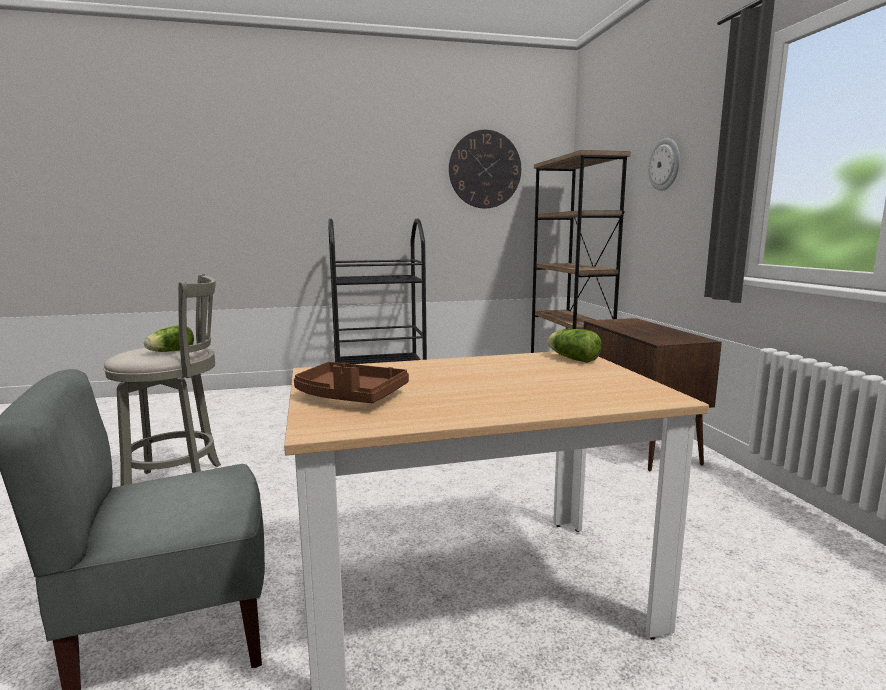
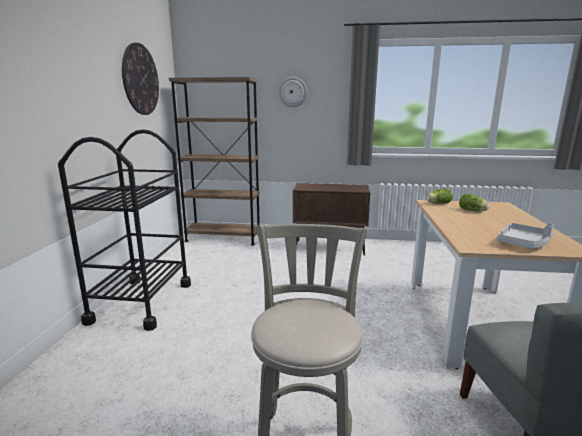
camera: 70 degrees left, 5 degrees up
(170, 351) = (316, 313): lettuce -> lettuce (473, 211)
(350, 396) = (524, 243): brown tray -> grey tray

